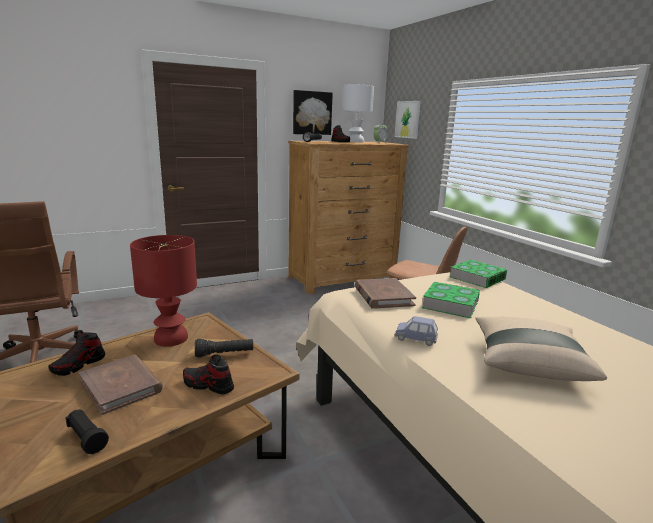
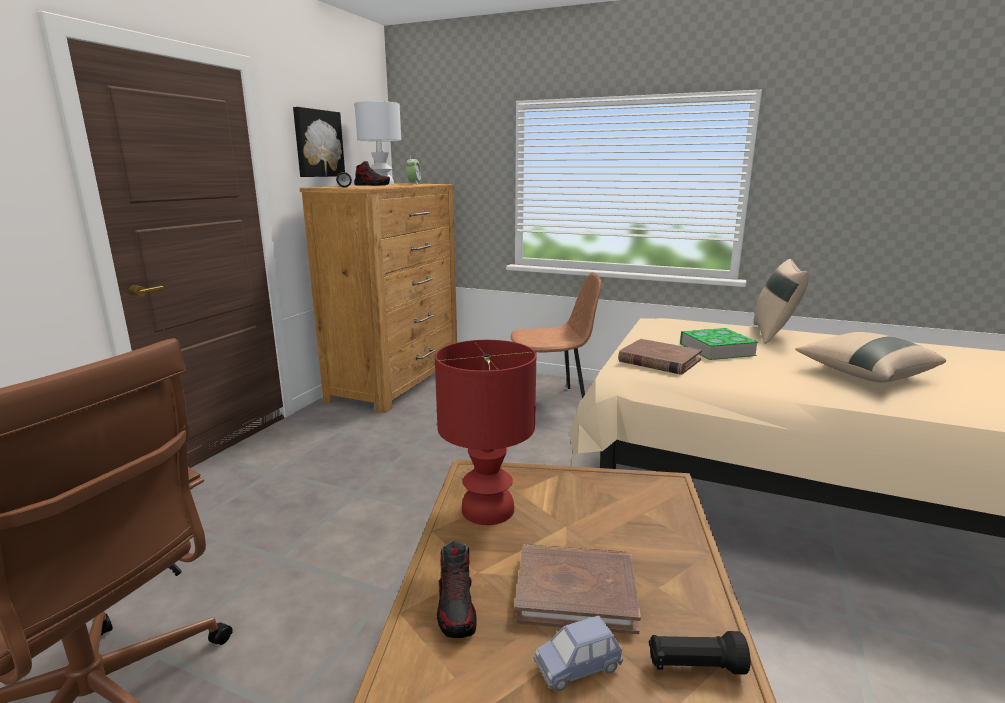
camera: 40 degrees left, 0 degrees up
(208, 385) = (652, 531): shoe -> none
(224, 354) = (589, 493): black flashlight -> none
(407, 119) = (441, 151): picture -> none
(415, 339) = (775, 386): blue toy car -> blue toy car (577, 667)
(477, 278) = (671, 322): book -> none
(545, 312) = (774, 334): none -> beige pillow

